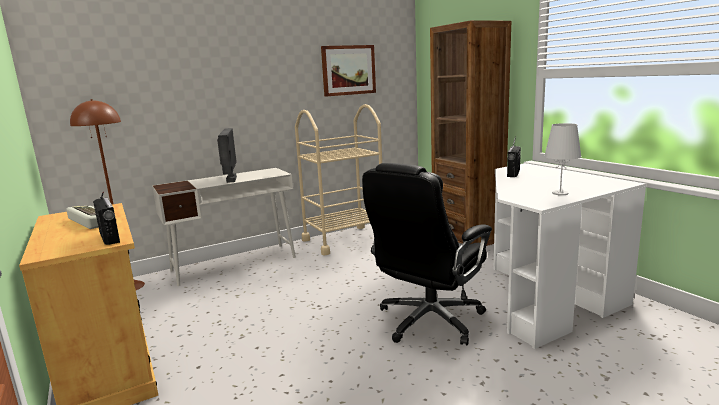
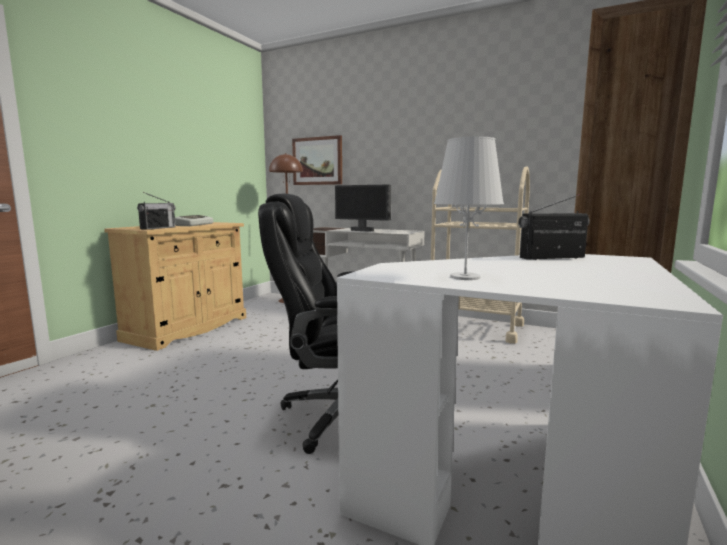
camera: 55 degrees right, 5 degrees down
(230, 179) = (362, 230): monitor -> monitor turned 75 degrees clockwise
(348, 70) = (532, 127): picture -> picture (317, 161)

